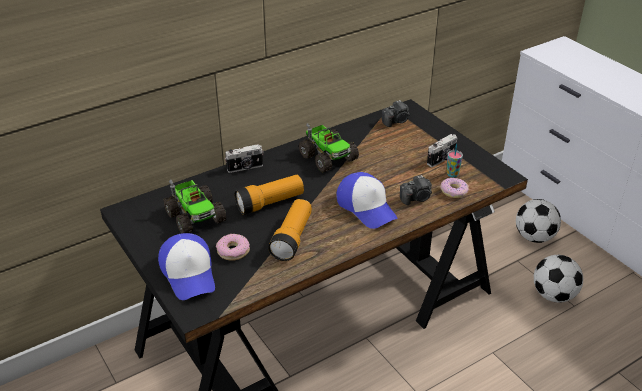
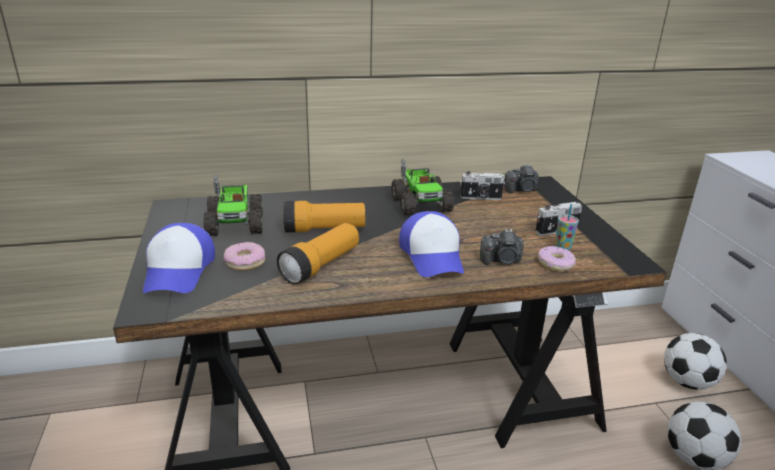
camera: 20 degrees right, 10 degrees down
(245, 168) = (324, 197): camera -> camera (481, 198)

